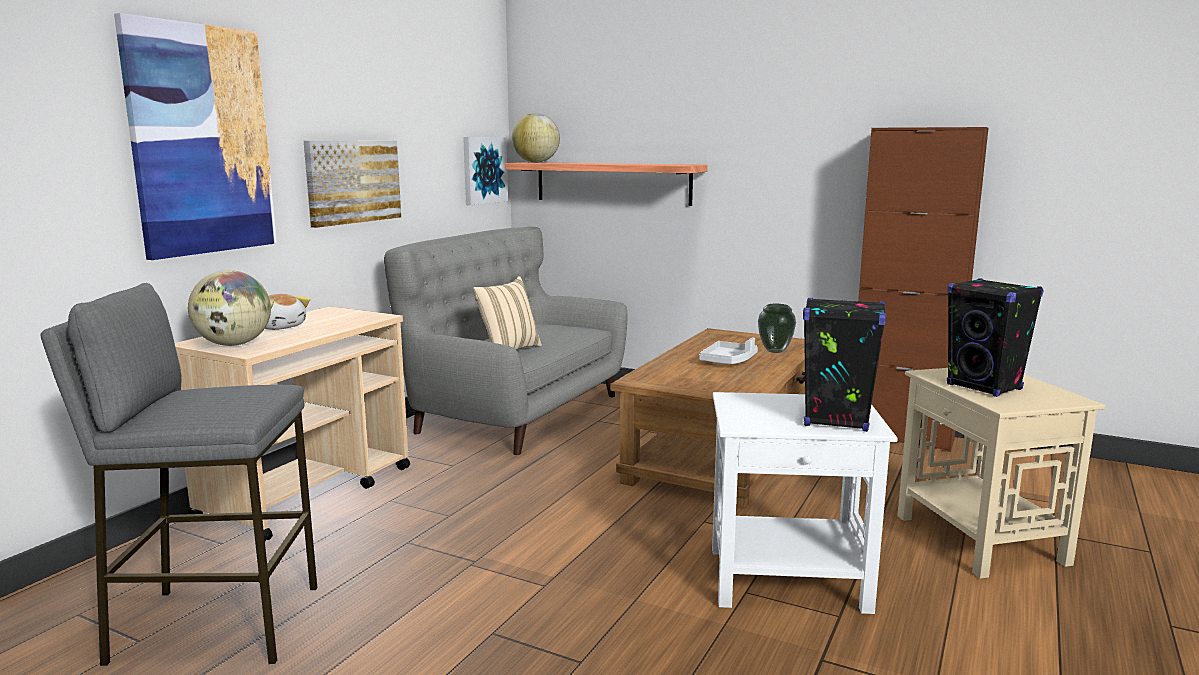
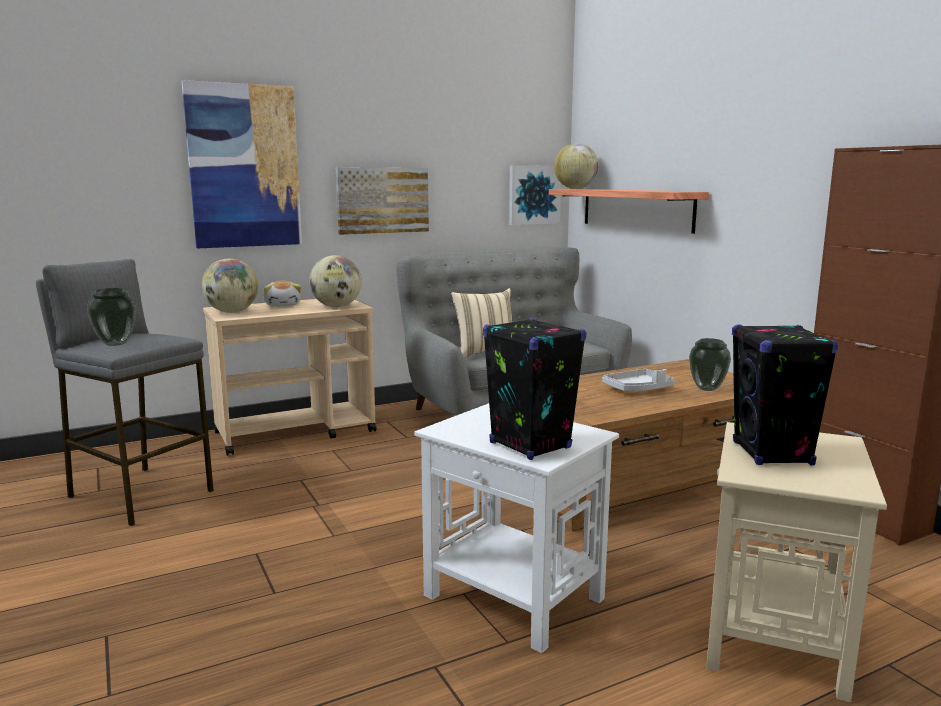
camera: 35 degrees right, 0 degrees up
(208, 409) = (114, 344): none -> vase
(356, 320) = (336, 306): none -> globe

